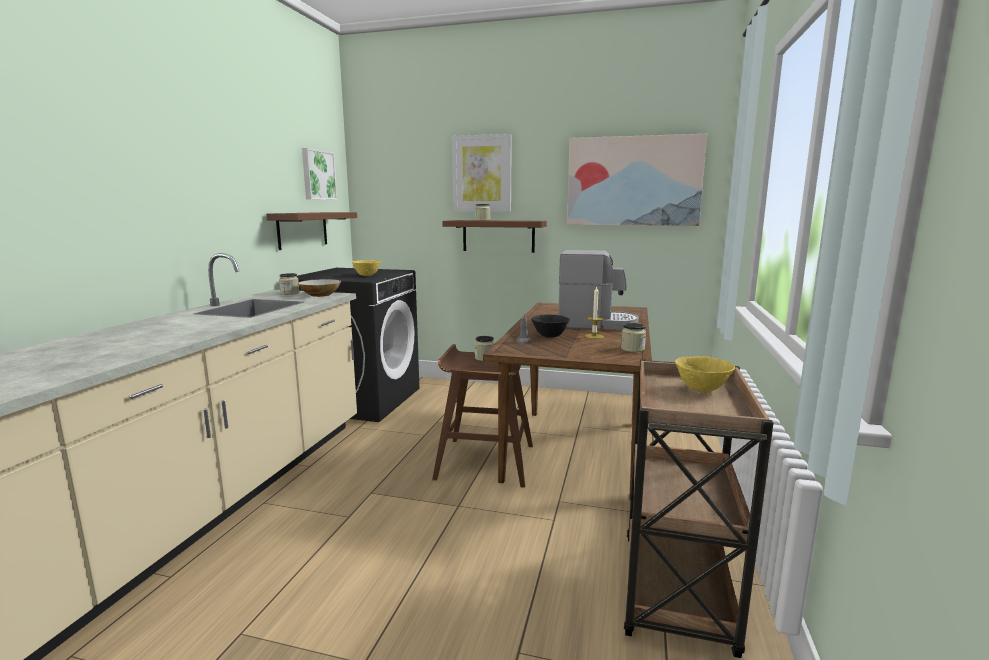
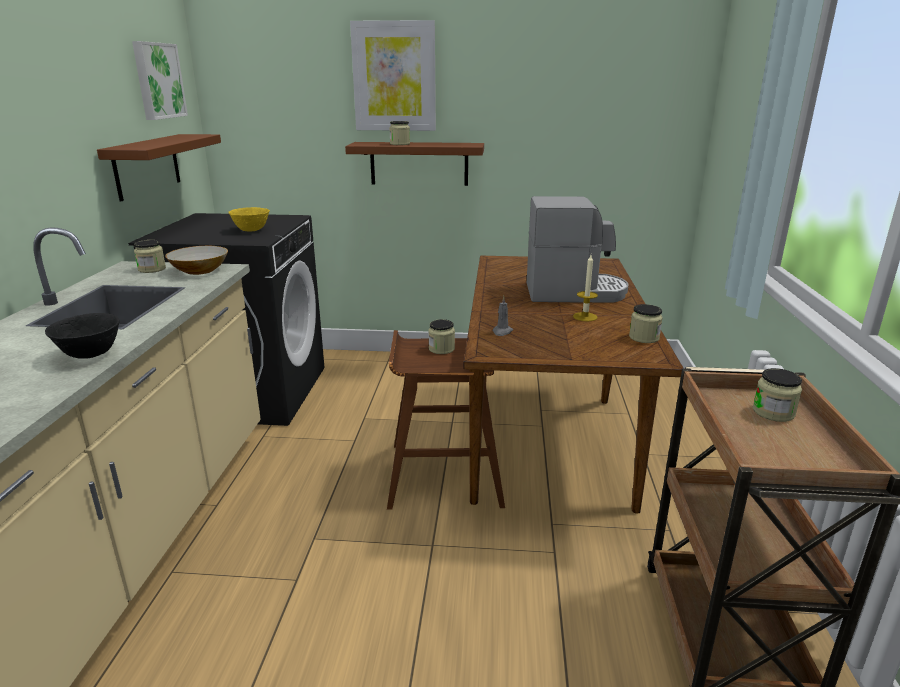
camera: 10 degrees left, 10 degrees up
(549, 336) = (531, 321): black bowl -> black bowl (90, 355)
(633, 181) = (598, 90): picture -> none
(702, 389) = (773, 412): yellow bowl -> jar

